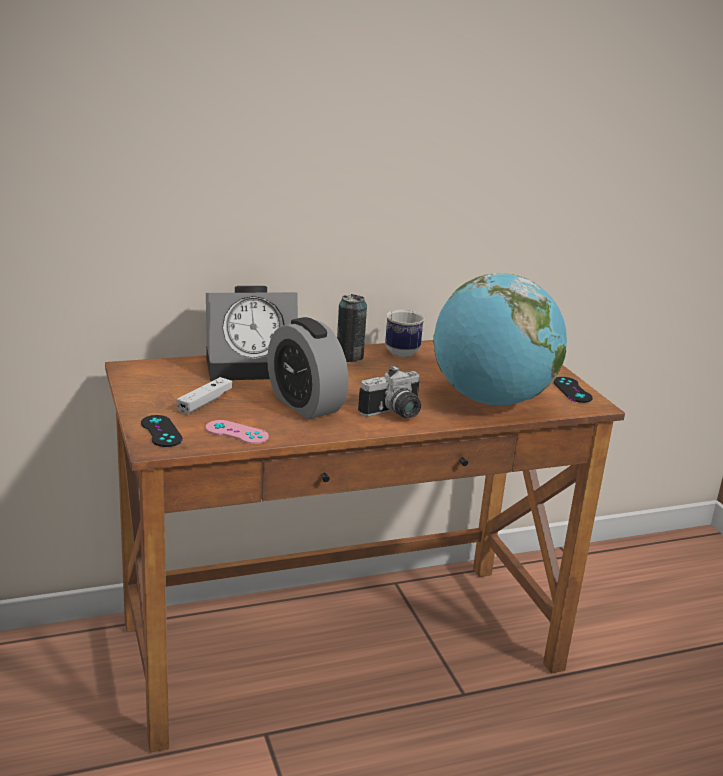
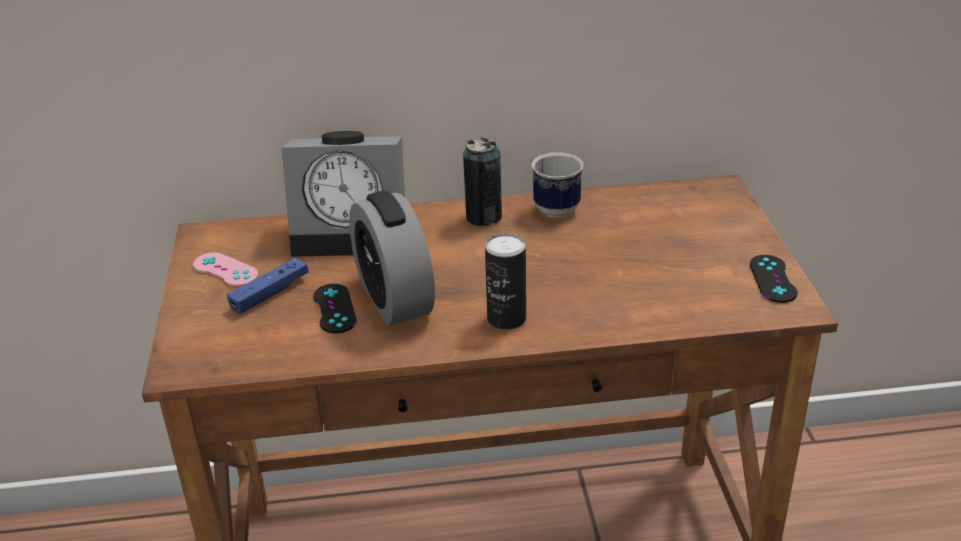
camera: 15 degrees right, 10 degrees up
(161, 431) = (197, 342): black game controller -> black game controller (334, 309)
(205, 402) = (270, 293): white game controller -> blue game controller
(237, 432) = (289, 347): pink game controller -> pink game controller (225, 270)
(395, 414) = (506, 318): camera -> can
(491, 401) = (648, 297): globe -> none

